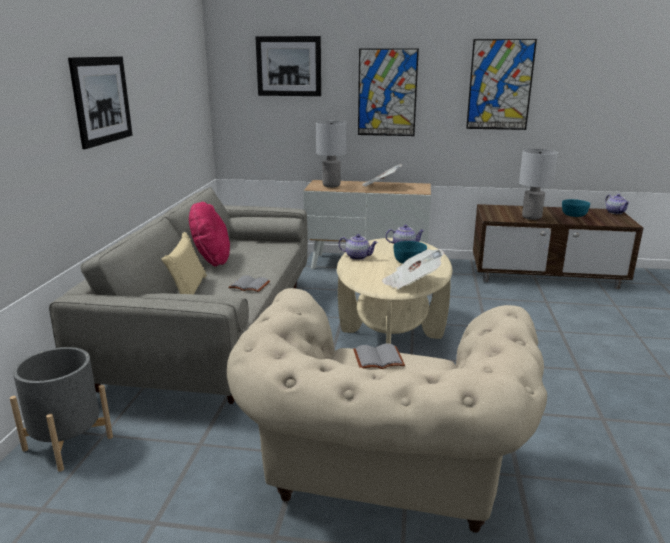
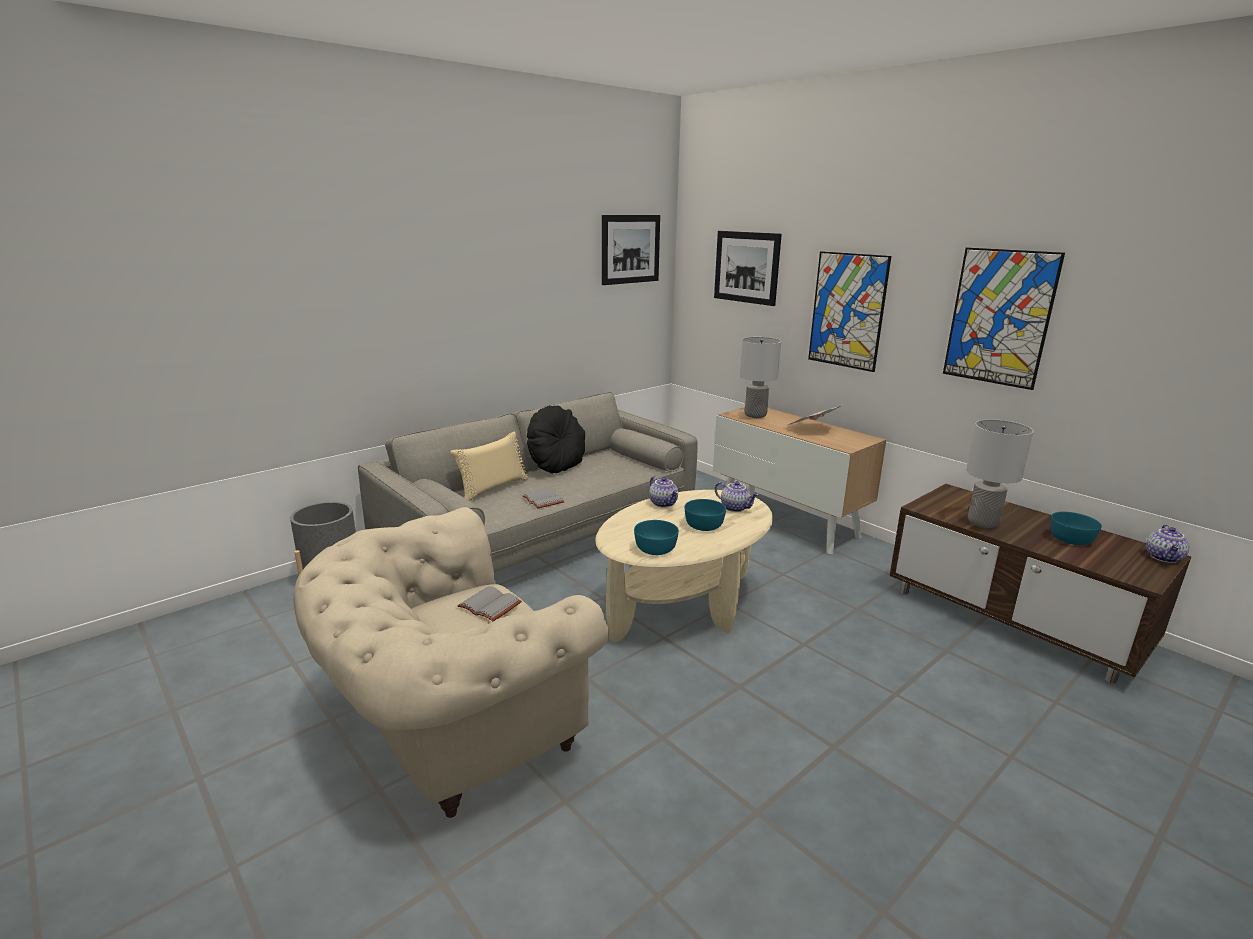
camera: 40 degrees right, 0 degrees up
(102, 100) = (472, 296): picture -> picture (630, 249)
(212, 262) = (557, 468): pink pillow -> black pillow
(411, 283) = (655, 549): newspaper -> turquoise bowl

